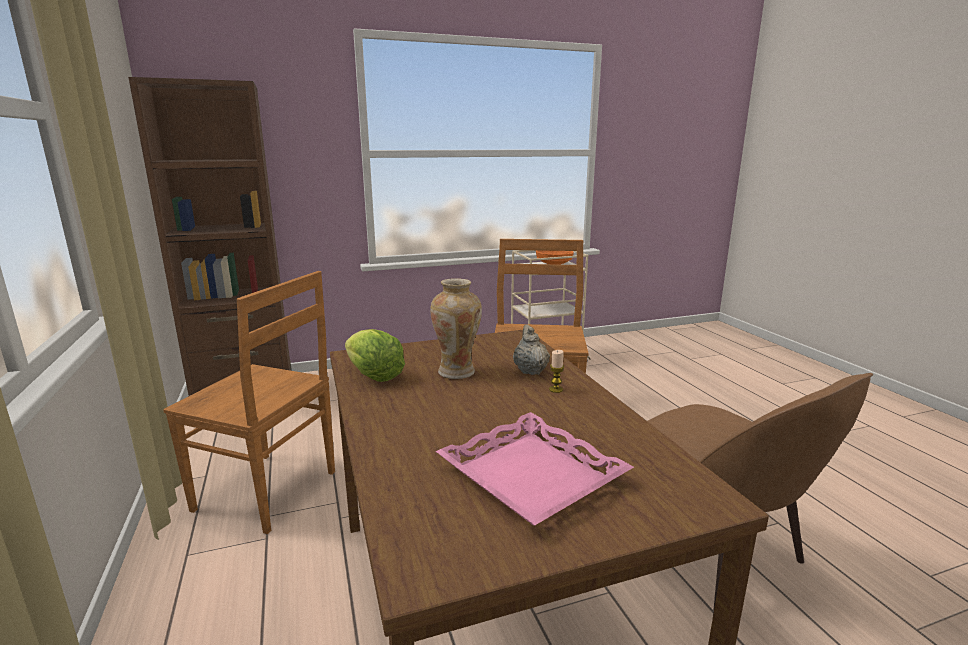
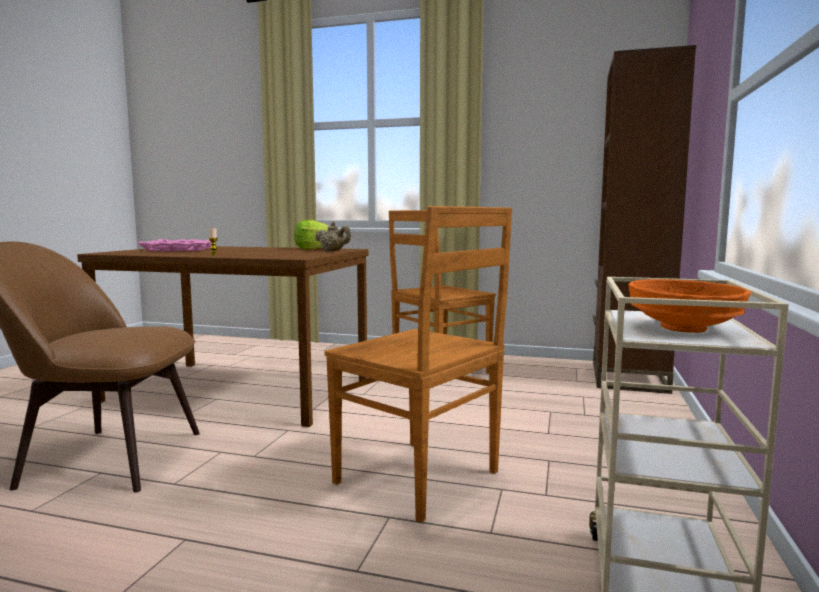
camera: 125 degrees right, 10 degrees down
(457, 372) = (281, 251): vase -> none
(530, 370) = (244, 254): beige teapot -> beige teapot (333, 251)

